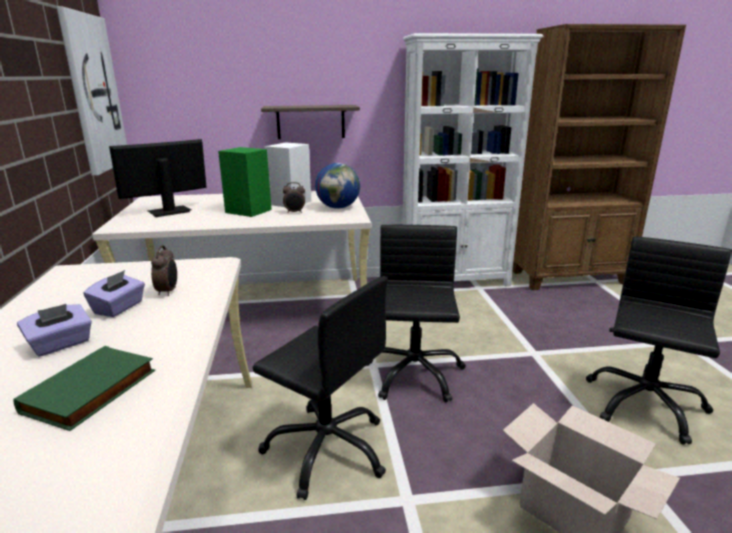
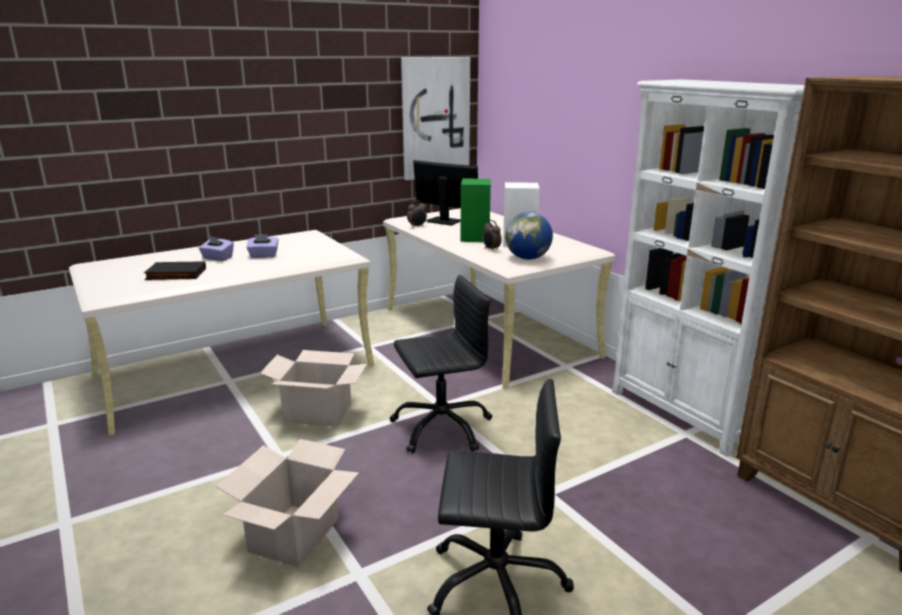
camera: 65 degrees right, 0 degrees up
(92, 392) = (175, 275): green book -> black book
(168, 291) = (291, 258): alarm clock -> alarm clock (417, 226)
(310, 122) = (589, 166): shelf -> none
(327, 449) = (317, 413): black office chair -> cardboard box

